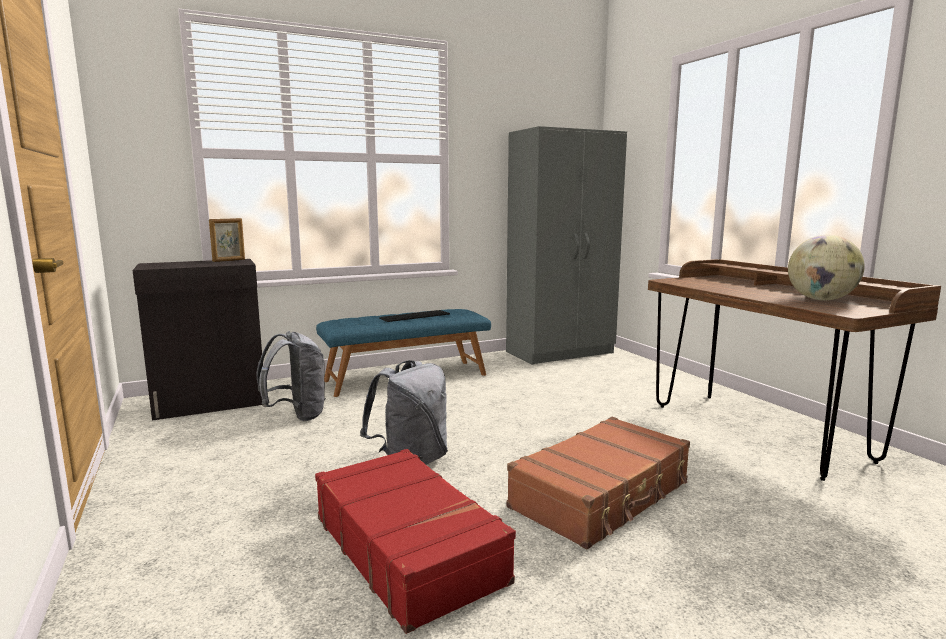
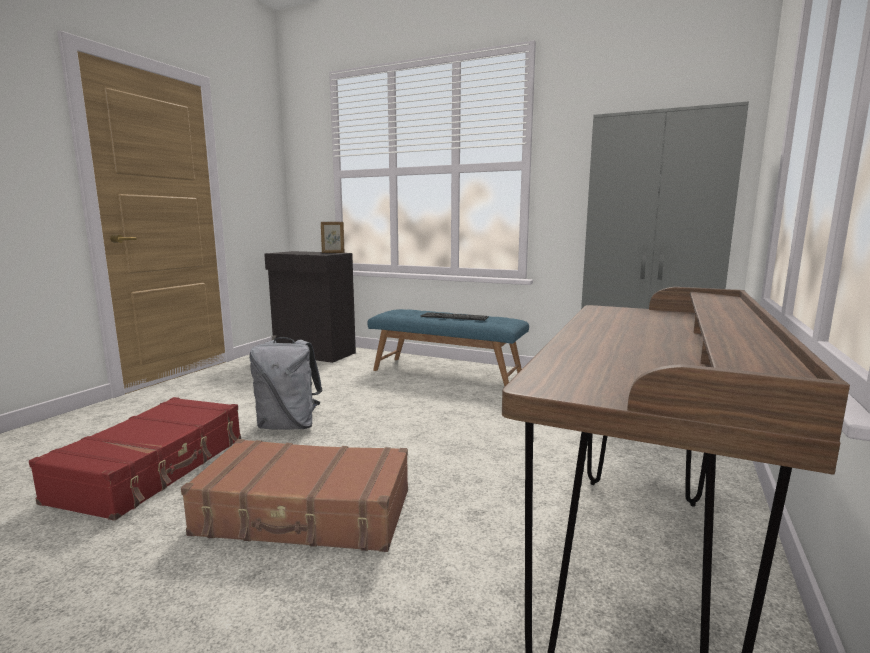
camera: 50 degrees right, 0 degrees up
(297, 415) = (325, 374): grey backpack -> none
(821, 300) = (647, 365): globe -> none

